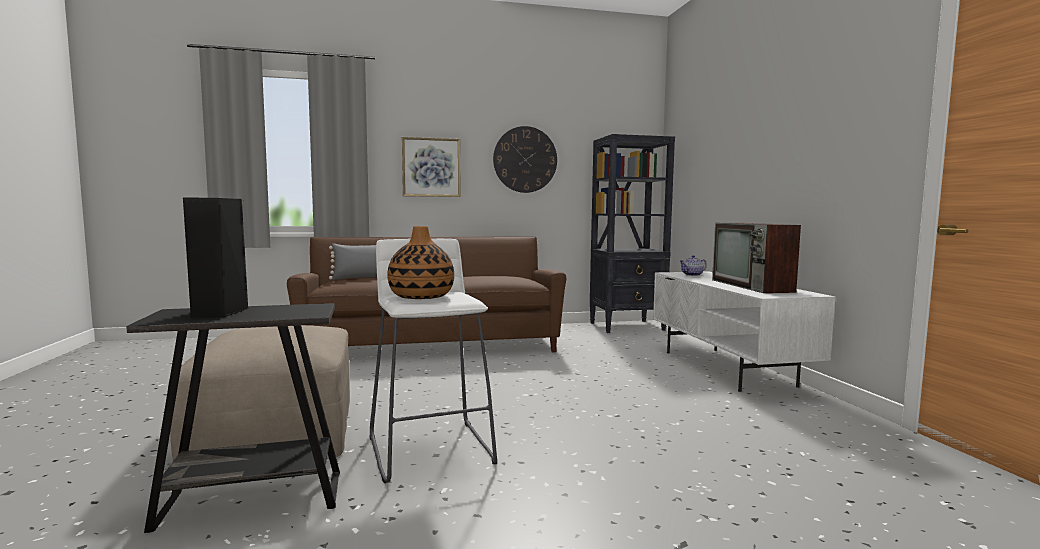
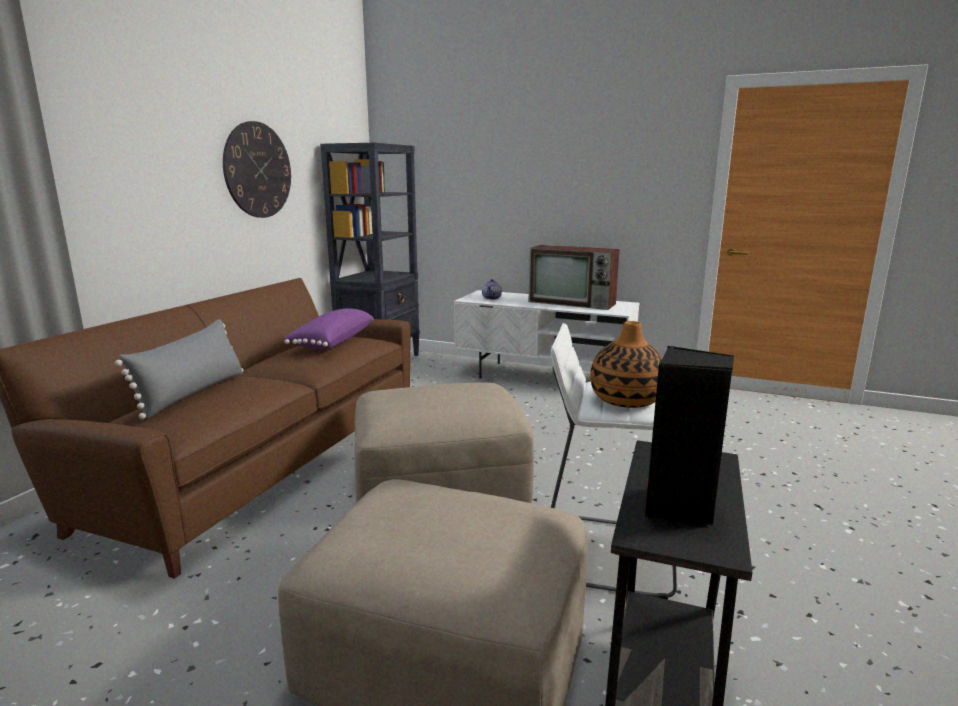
camera: 55 degrees left, 10 degrees up
(431, 167) = (145, 187): picture -> none
(466, 383) = (440, 483): none -> beige ottoman
(499, 276) = (331, 342): none -> purple pillow

